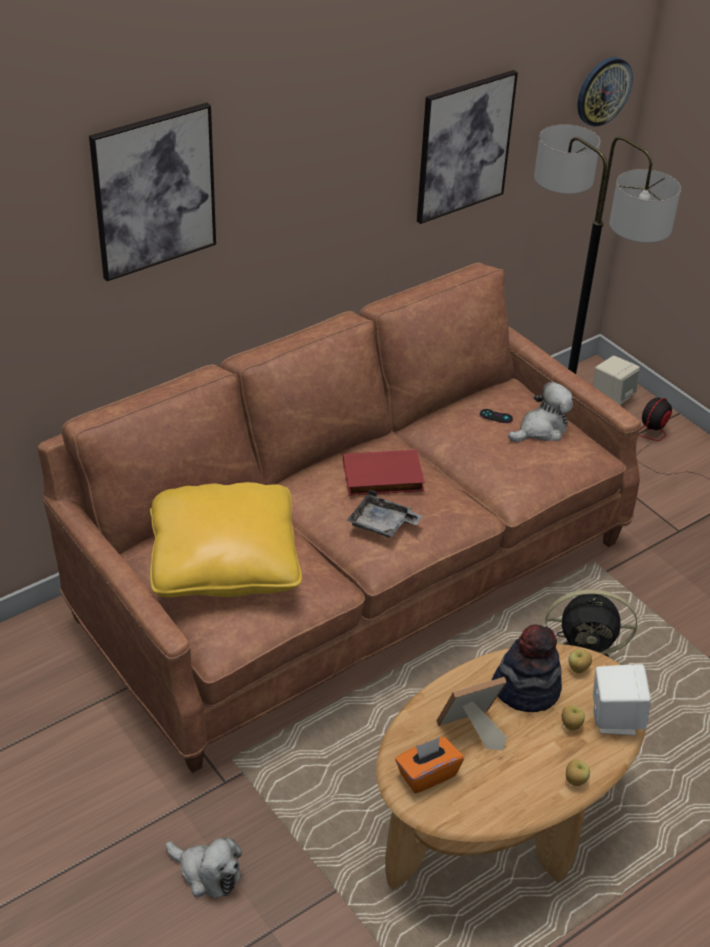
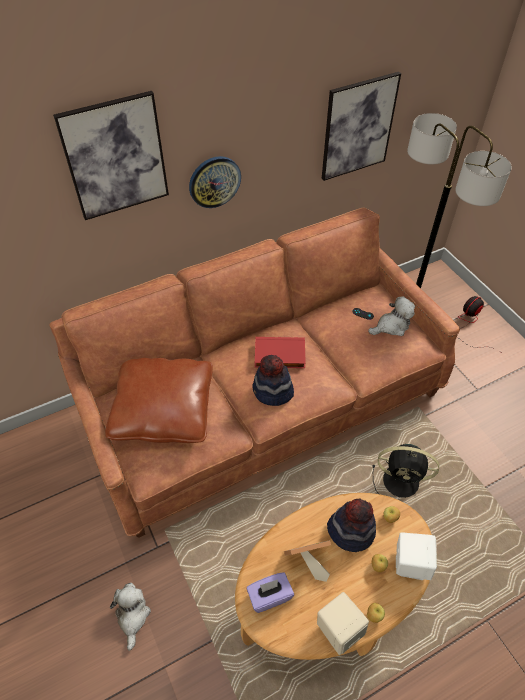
camera: 10 degrees right, 10 degrees up
(207, 873) = (132, 616): plush toy -> plush toy turned 135 degrees counterclockwise
(224, 560) = (164, 409): yellow pillow -> brown pillow
(382, 524) = (272, 391): grey tray -> hat
(427, 774) = (269, 596): orange tissue box -> purple tissue box
(603, 91) = (464, 89): wall clock -> wall clock (214, 181)
(612, 398) = (446, 290): beige speaker -> beige speaker (339, 629)

